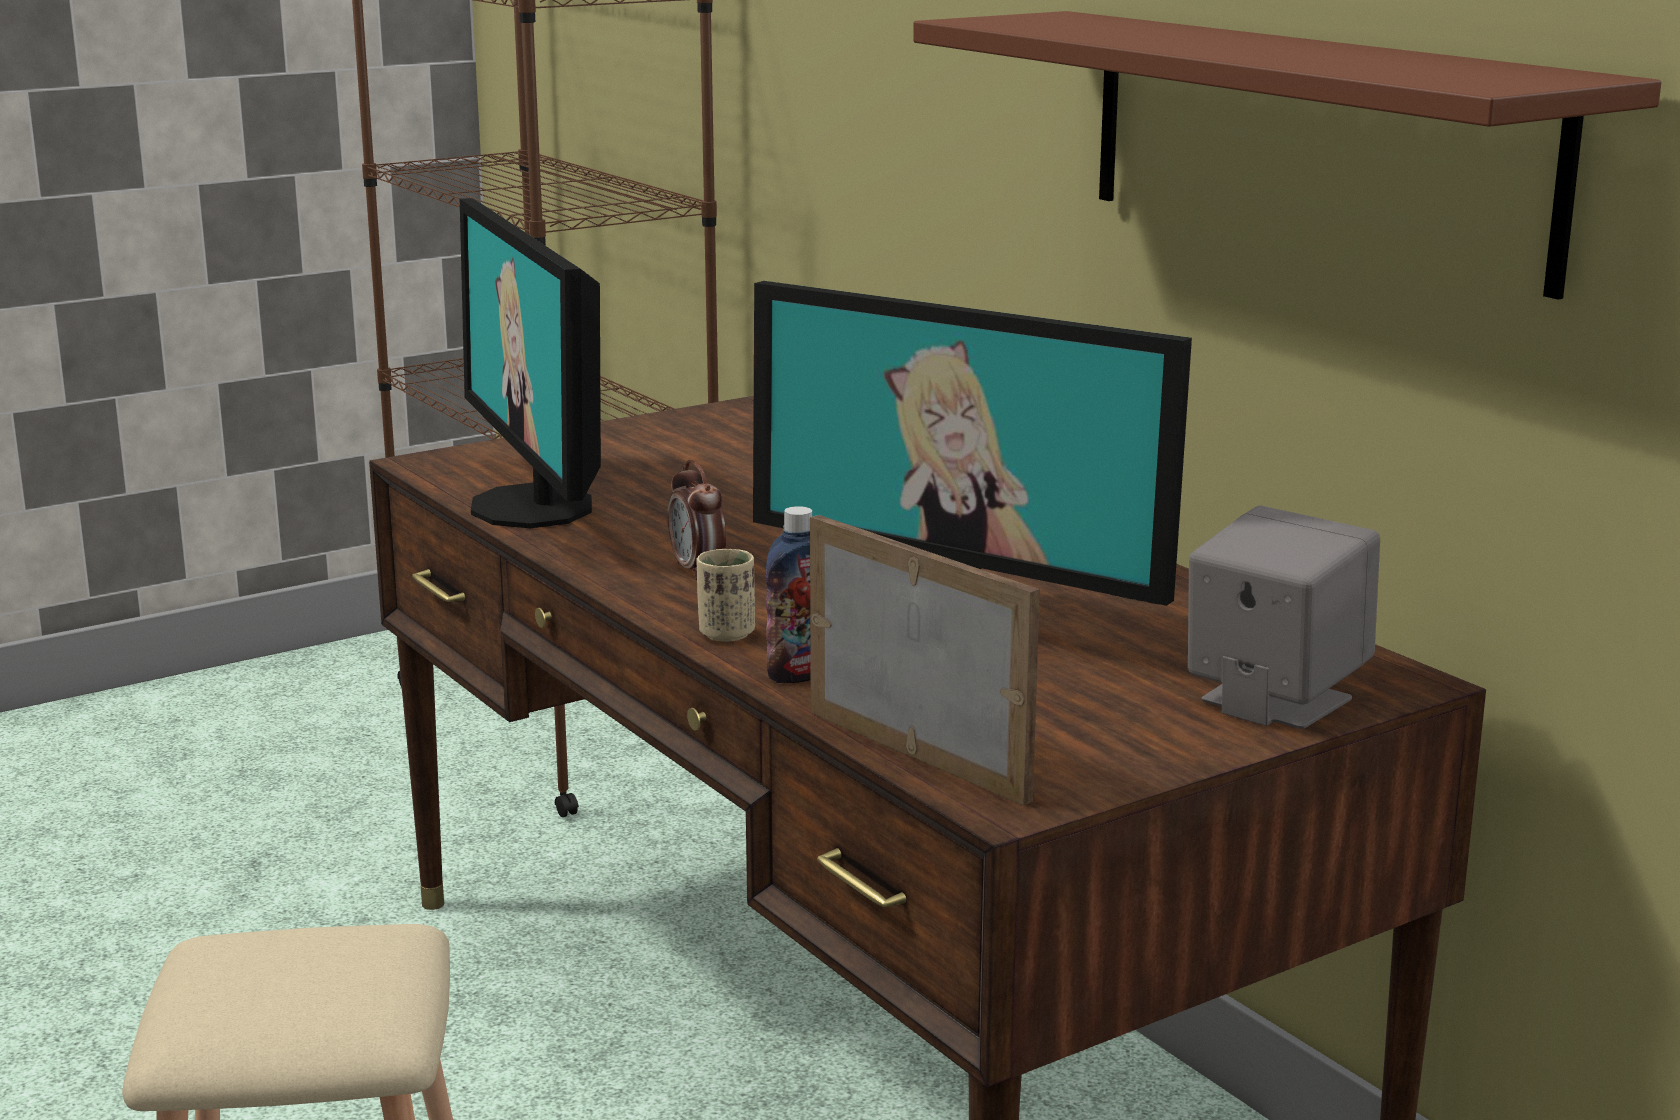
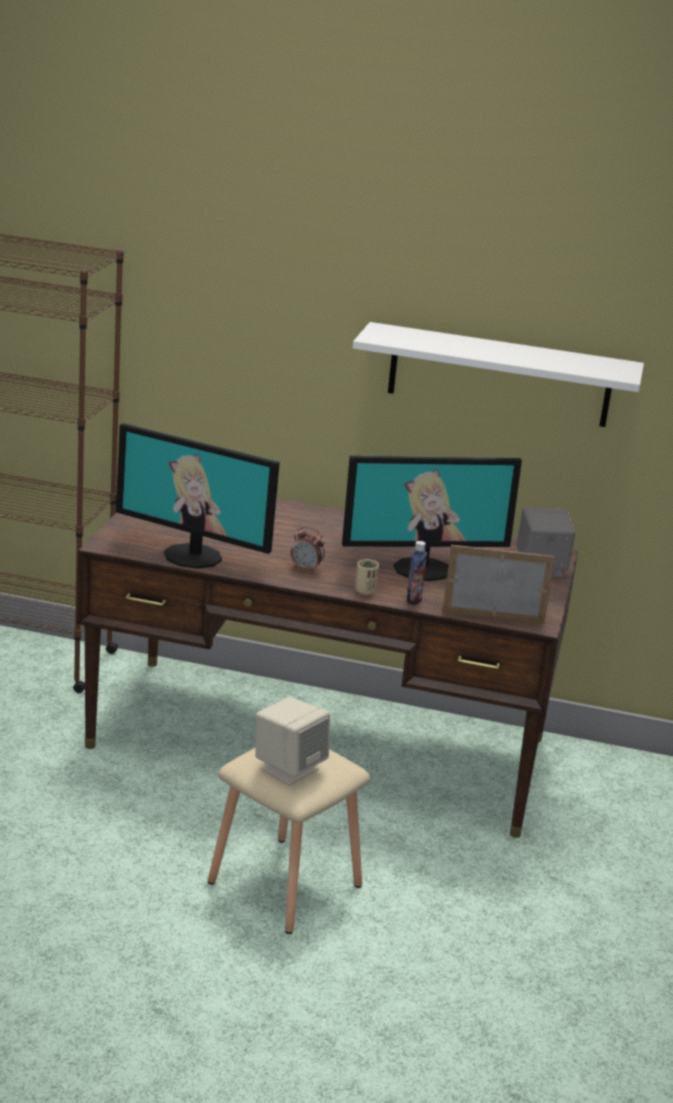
camera: 45 degrees left, 5 degrees up
(251, 984) = (289, 769): none -> beige speaker
(1314, 143) = (499, 375): brown shelf -> white shelf

